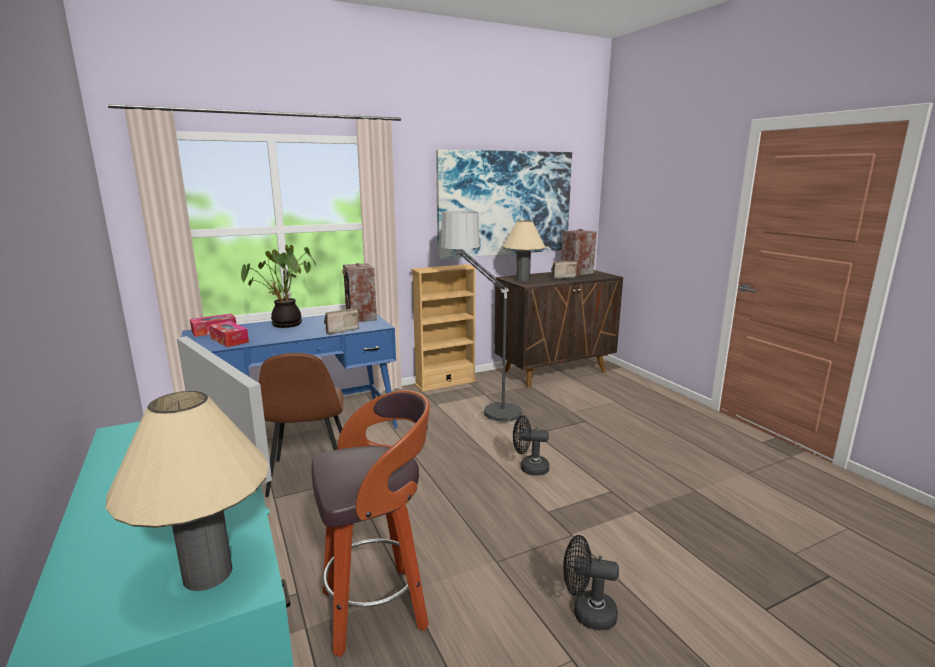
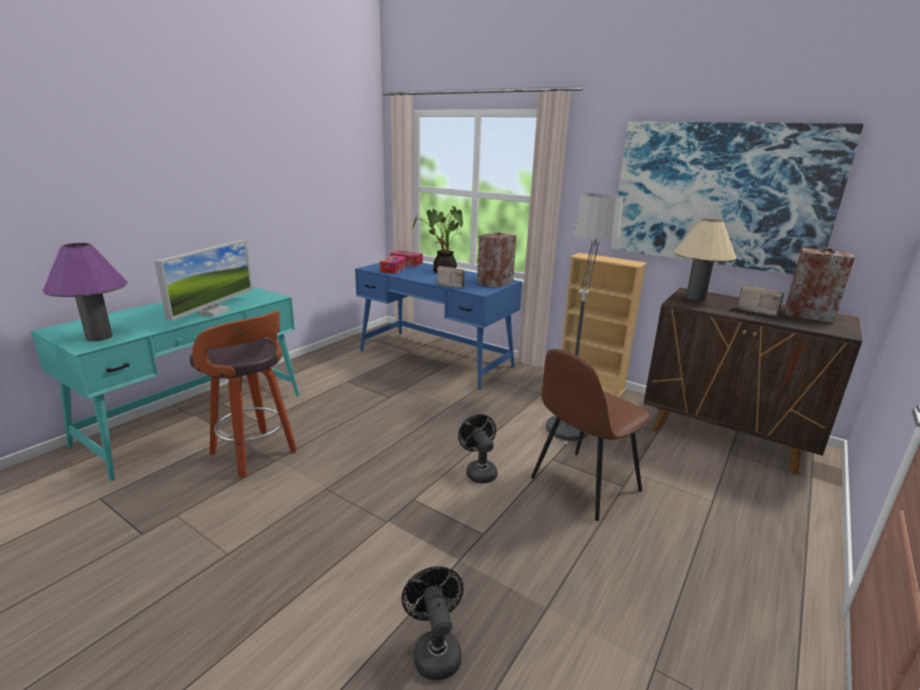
camera: 60 degrees right, 5 degrees up
(208, 574) = (99, 337): beige table lamp -> purple table lamp
(310, 475) = (381, 383): brown chair -> brown chair (583, 485)
(587, 613) = (282, 552): black fan -> black fan (435, 650)

